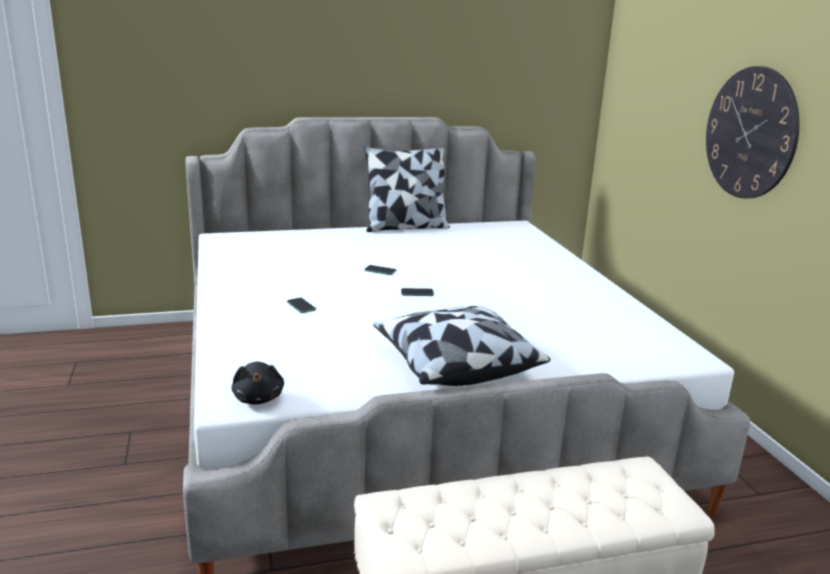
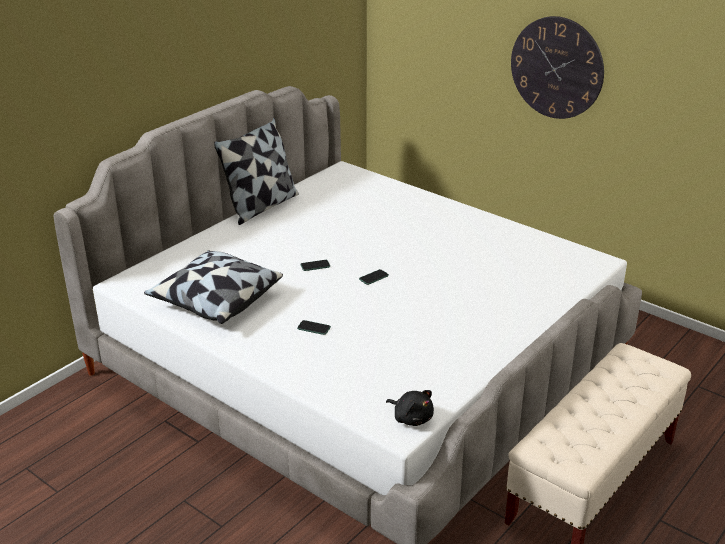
camera: 35 degrees left, 10 degrees up
(455, 365) = (485, 331): pillow -> pillow (215, 301)

